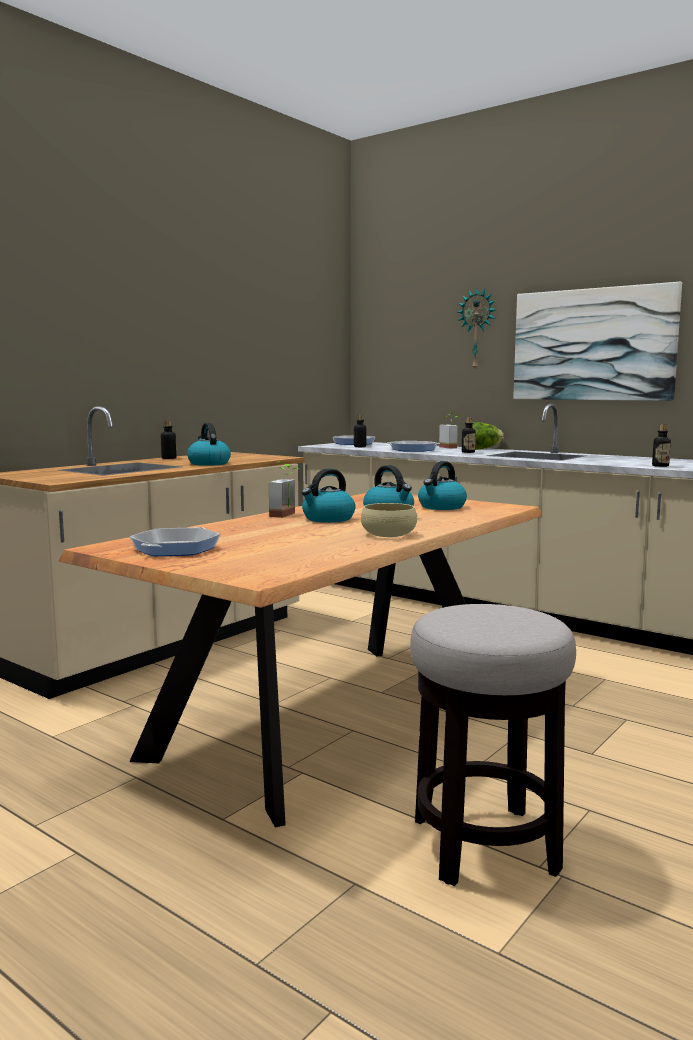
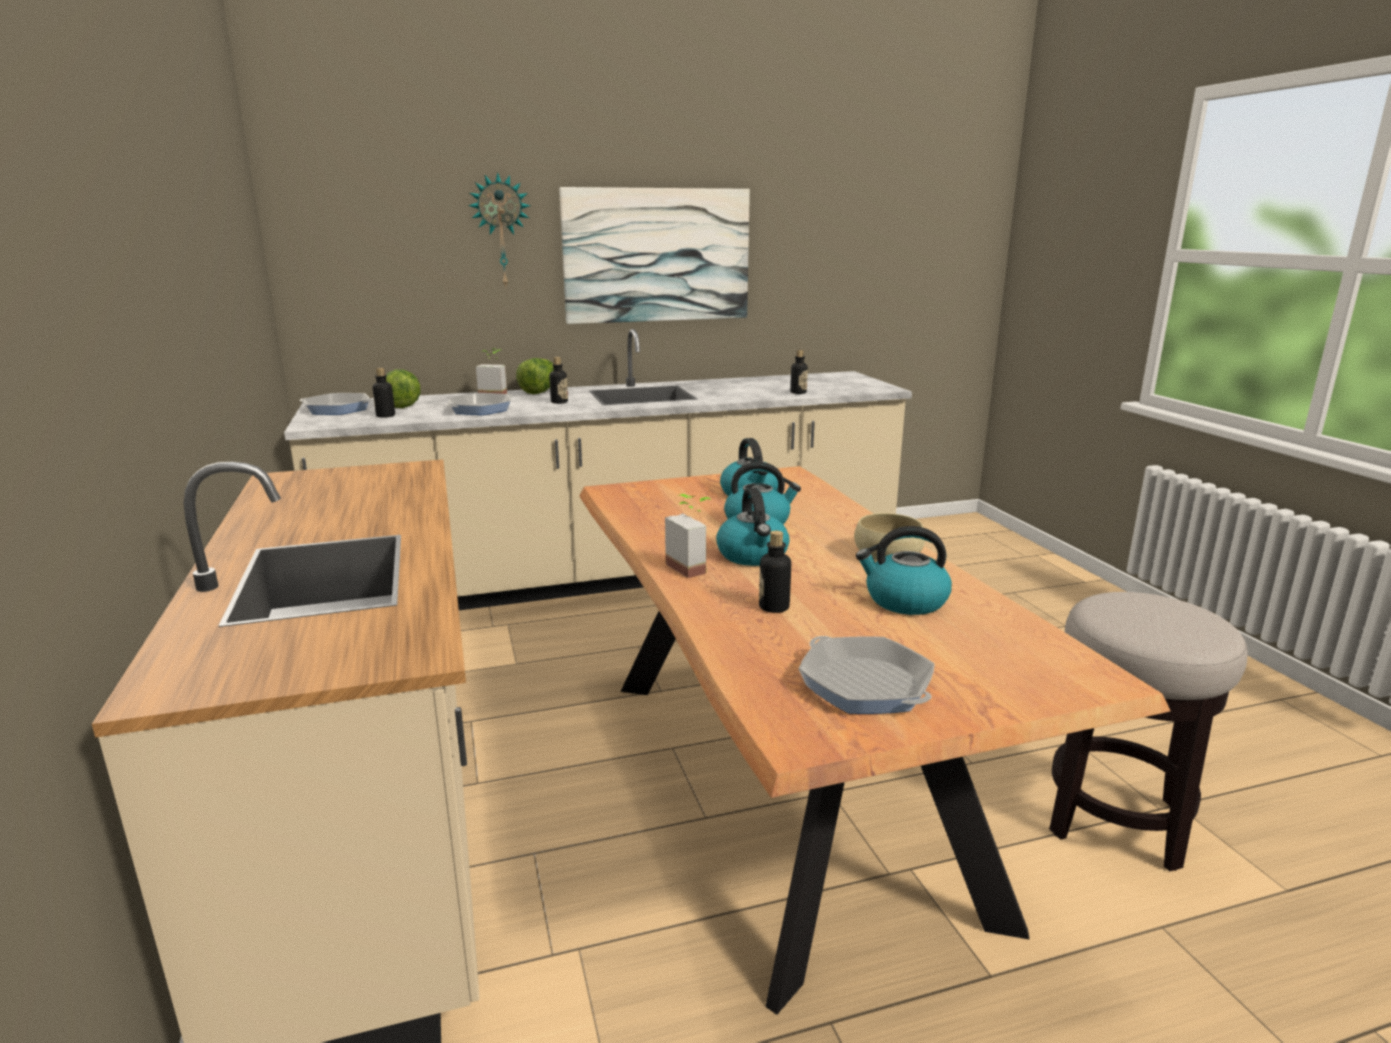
camera: 55 degrees left, 10 degrees up
(169, 458) = (256, 520): bottle -> bottle (774, 607)
(208, 463) = (399, 514): kettle -> kettle (904, 601)
(386, 445) = (402, 405): none -> lettuce

